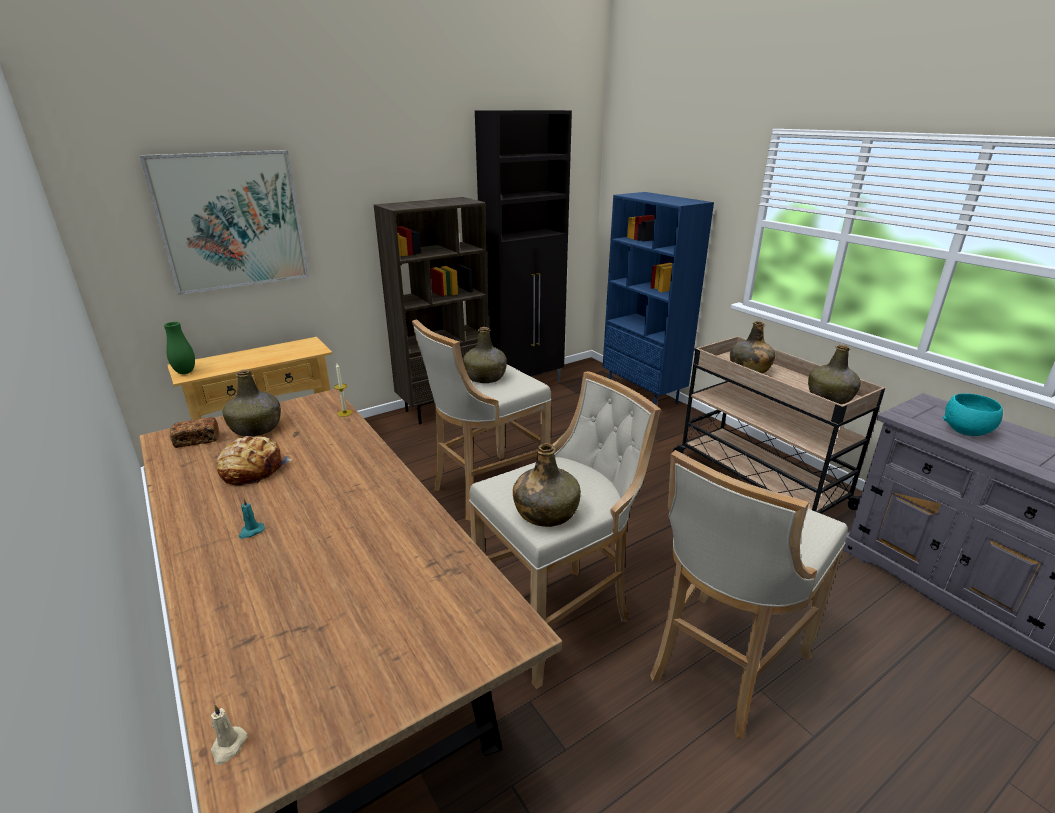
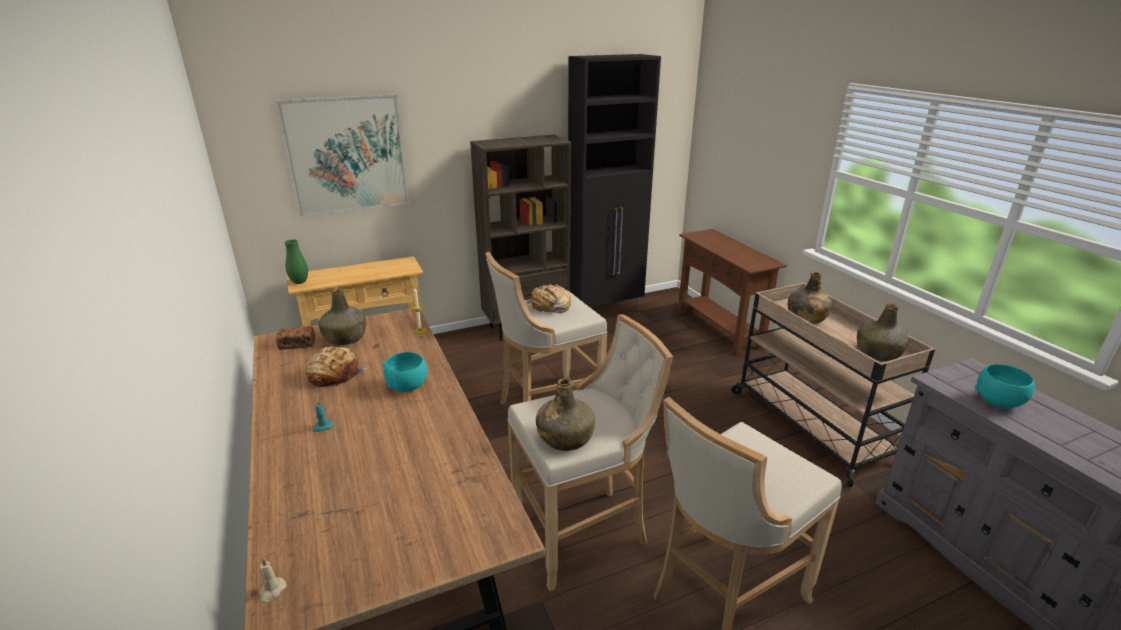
camera: 10 degrees right, 0 degrees up
(346, 475) = (408, 386): none -> turquoise bowl
(485, 377) = (550, 306): green bottle -> bread
(643, 395) = (718, 329): blue bookcase -> brown console table

